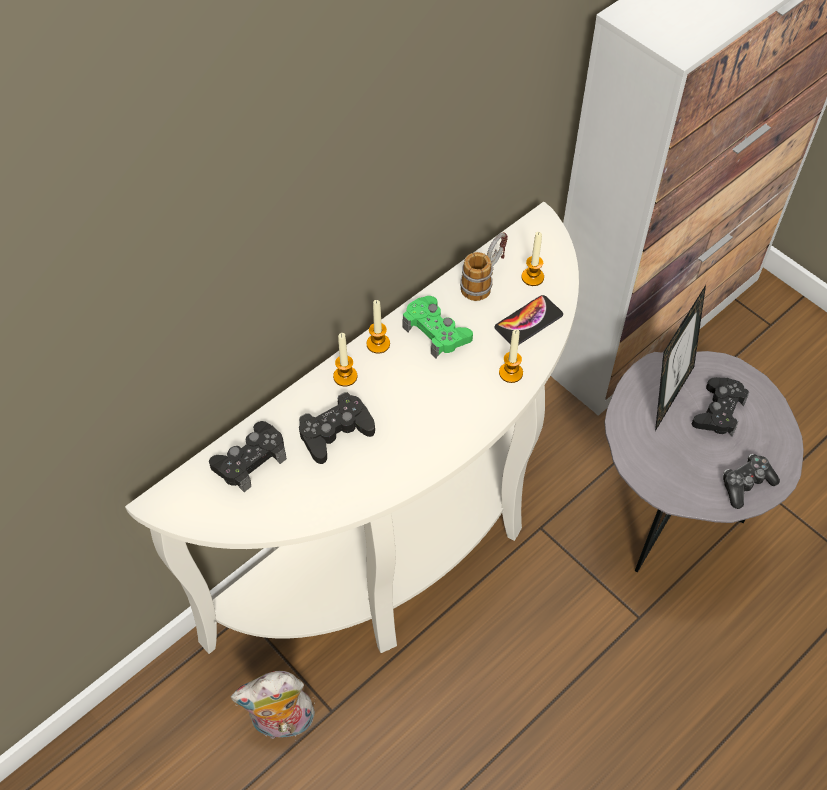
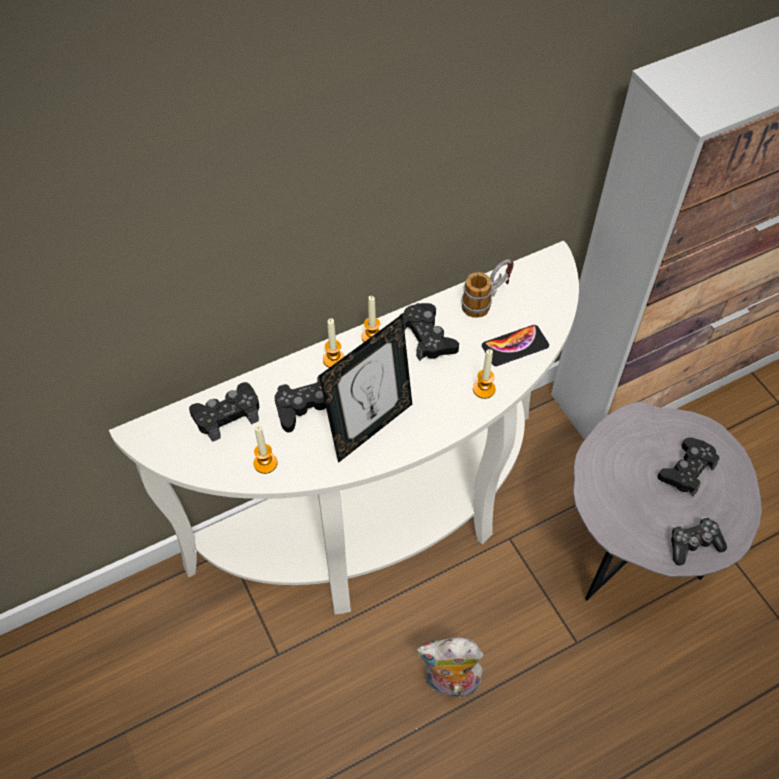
camera: 15 degrees right, 0 degrees up
(282, 723) = (232, 654): plush toy -> plush toy (450, 683)
(436, 332) = (427, 337): green game controller -> black game controller
(532, 277) = (531, 307): candle -> candle (265, 463)
(668, 395) = (643, 443): picture frame -> picture frame (370, 427)

